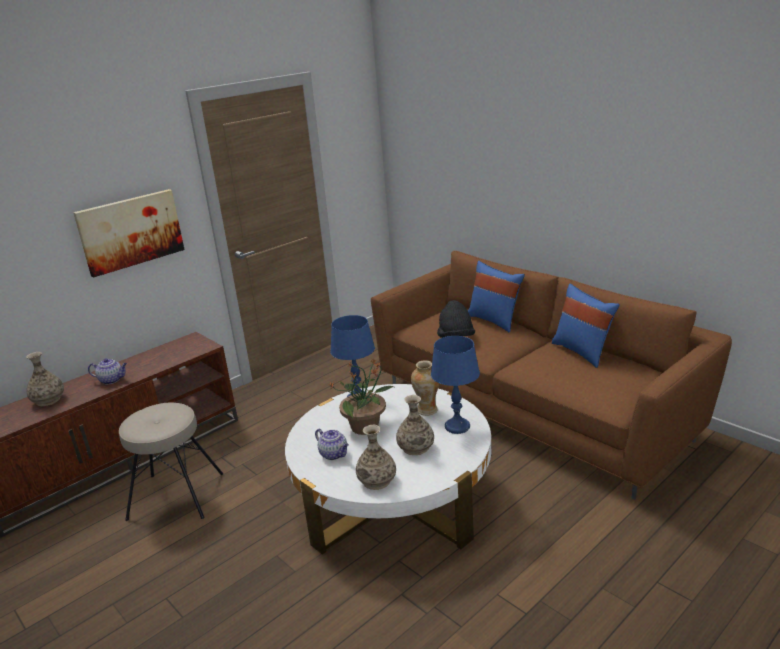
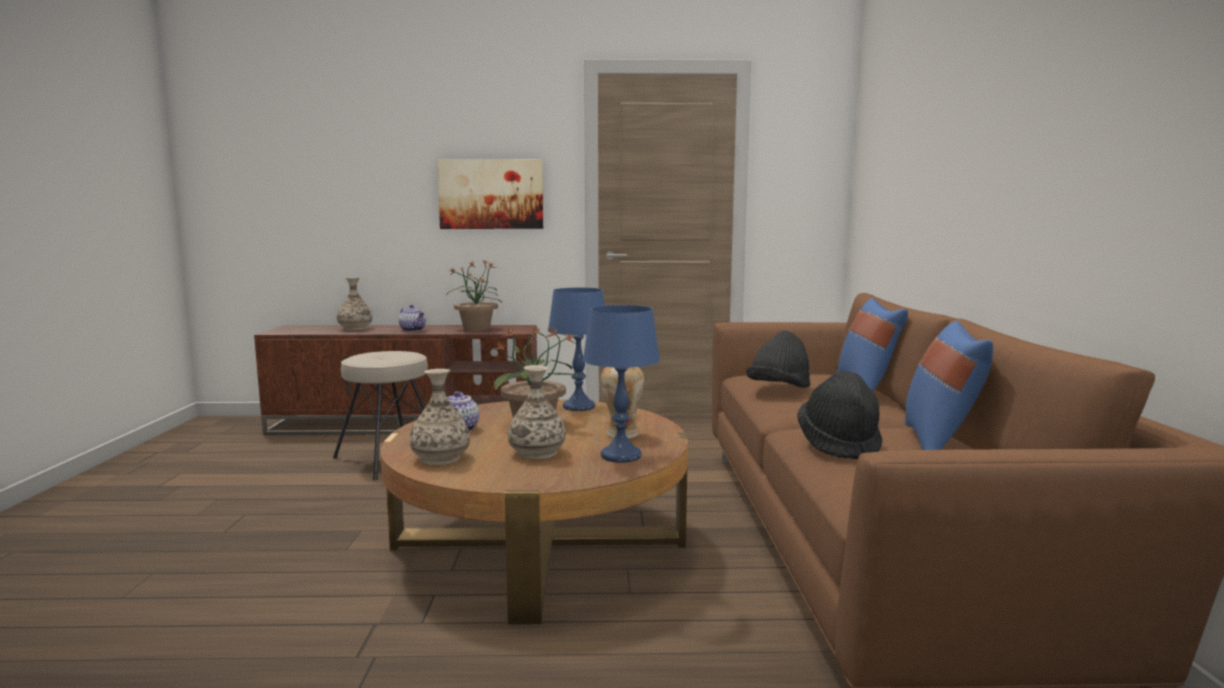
camera: 40 degrees right, 15 degrees down
(162, 356) = (476, 329): none -> potted plant
(393, 497) = (539, 542): white coffee table -> brown coffee table
(552, 373) = (839, 445): none -> black hat

